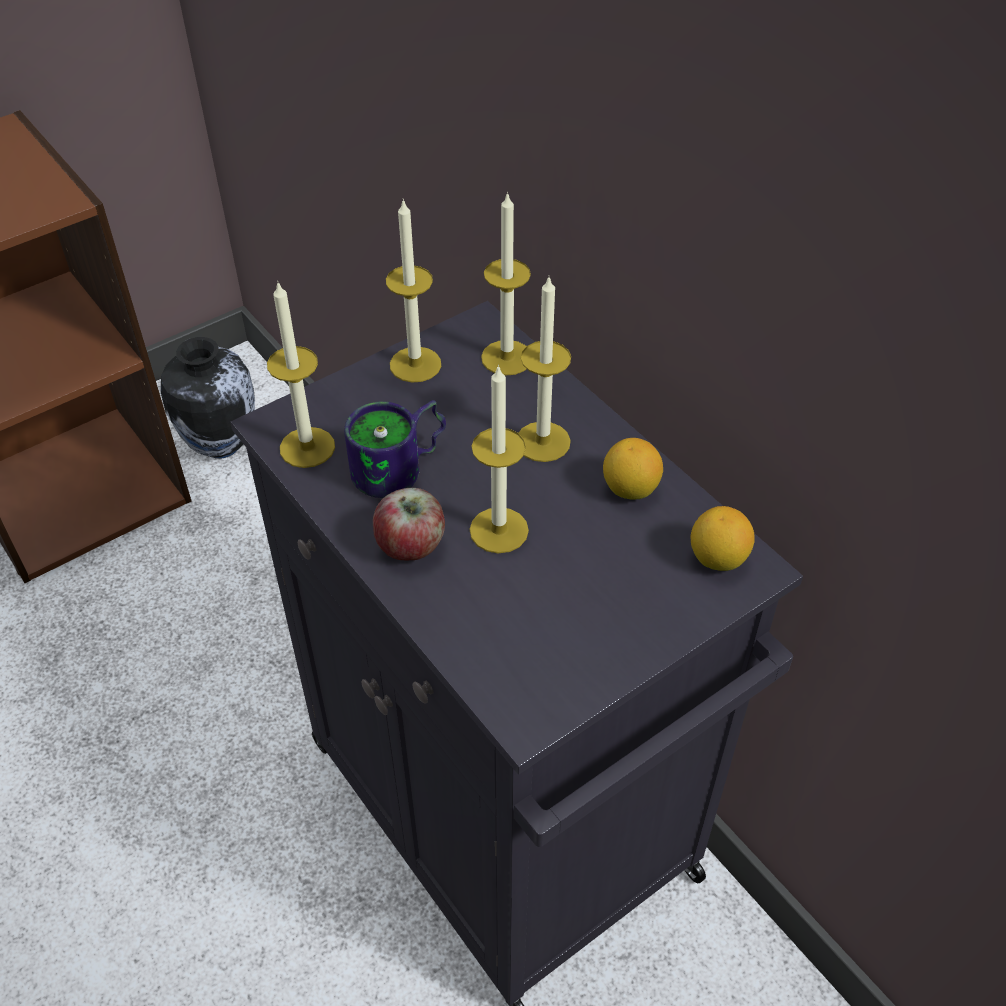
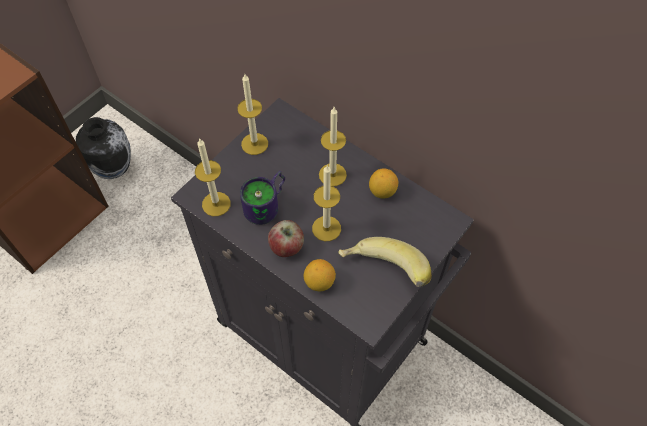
camera: 15 degrees left, 10 degrees up
(506, 358) = (299, 130): candle -> none
(581, 634) = (382, 274): none -> banana
(717, 559) = (433, 220): lemon -> lemon (319, 282)

